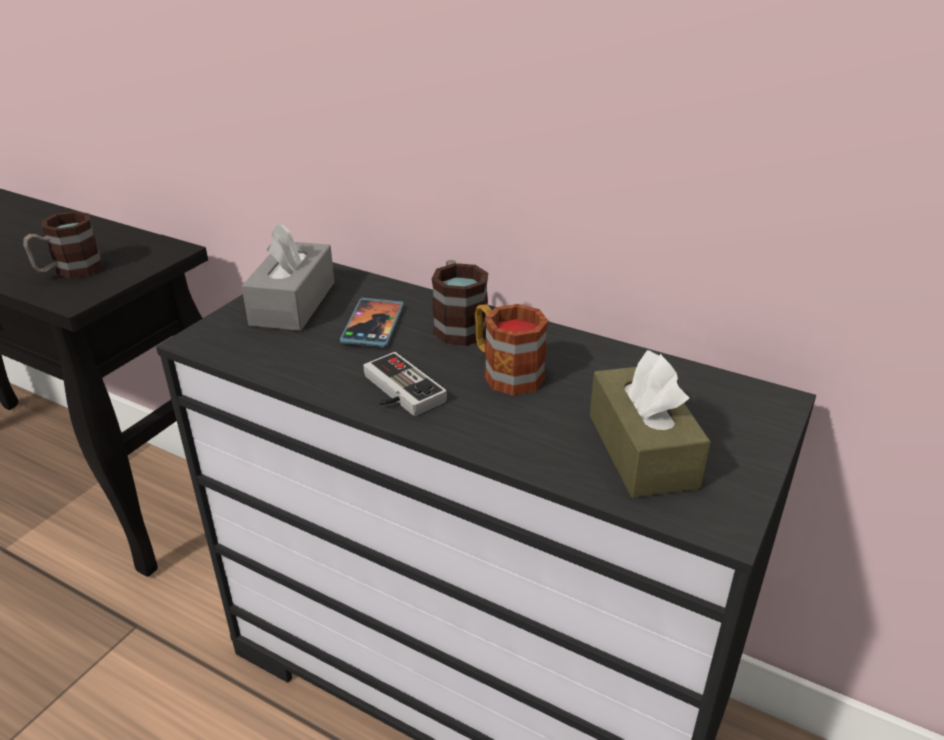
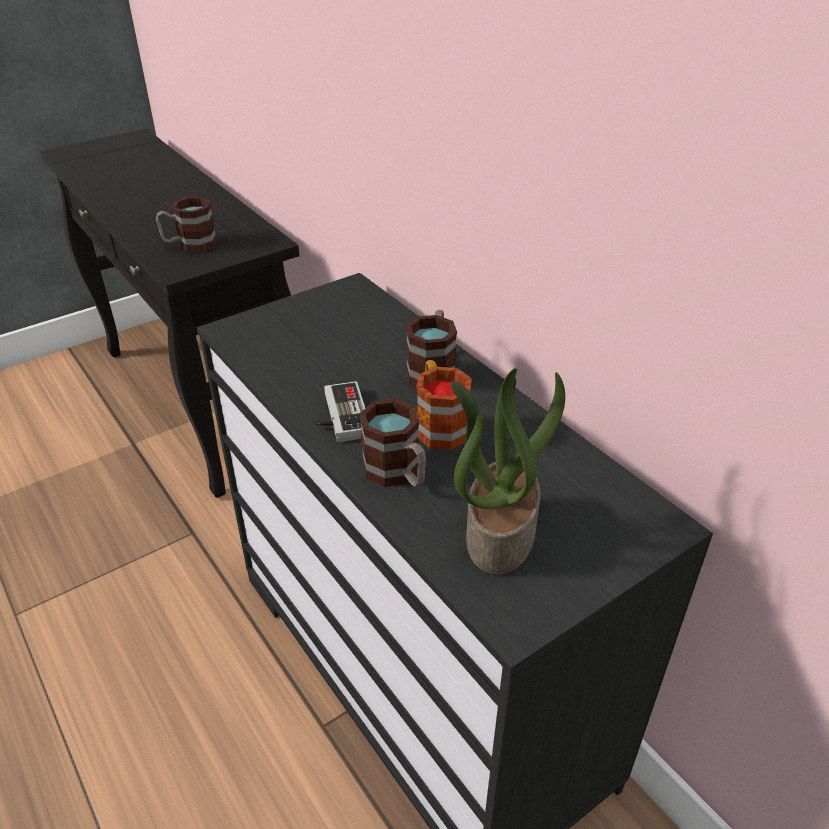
camera: 25 degrees right, 5 degrees up
(293, 303) = (317, 315): grey tissue box -> none
(373, 325) = (364, 351): phone -> none
(502, 428) = (398, 474): none -> mug
(642, 450) = (499, 532): brown tissue box -> potted plant

